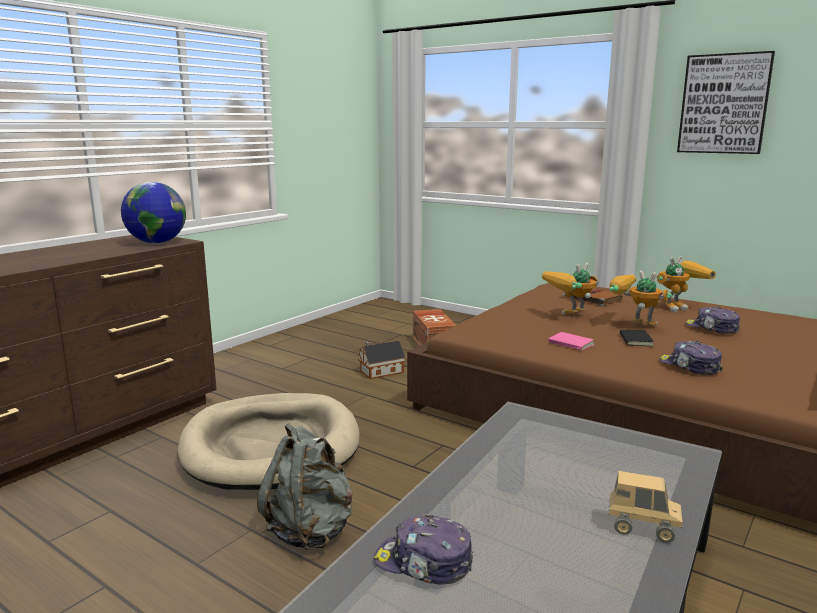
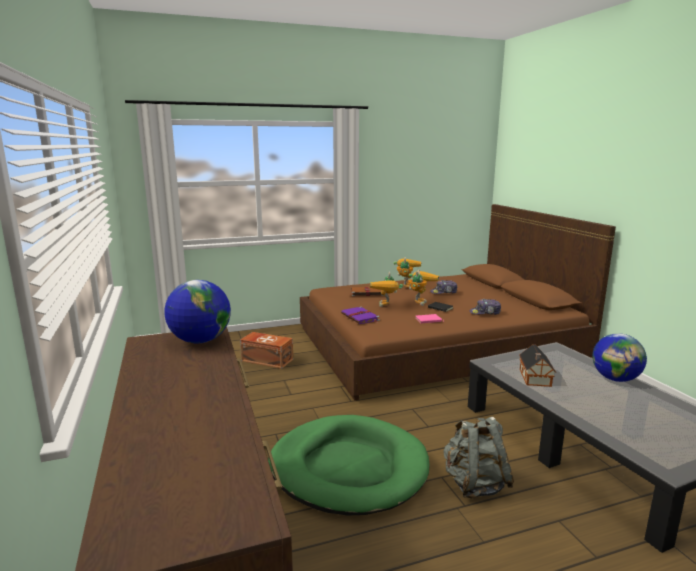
camera: 55 degrees left, 0 degrees up
(271, 446) = (348, 468): beige dog bed -> green dog bed
(380, 372) = (281, 391): toy house -> toy house (535, 378)
(423, 563) = (629, 430): cap -> none
(502, 314) = (360, 317): none -> purple book
(632, 325) = (419, 301): toy robot -> toy robot turned 135 degrees clockwise
(642, 529) = (615, 379): toy truck -> globe
(724, 104) = (391, 167): picture -> none

